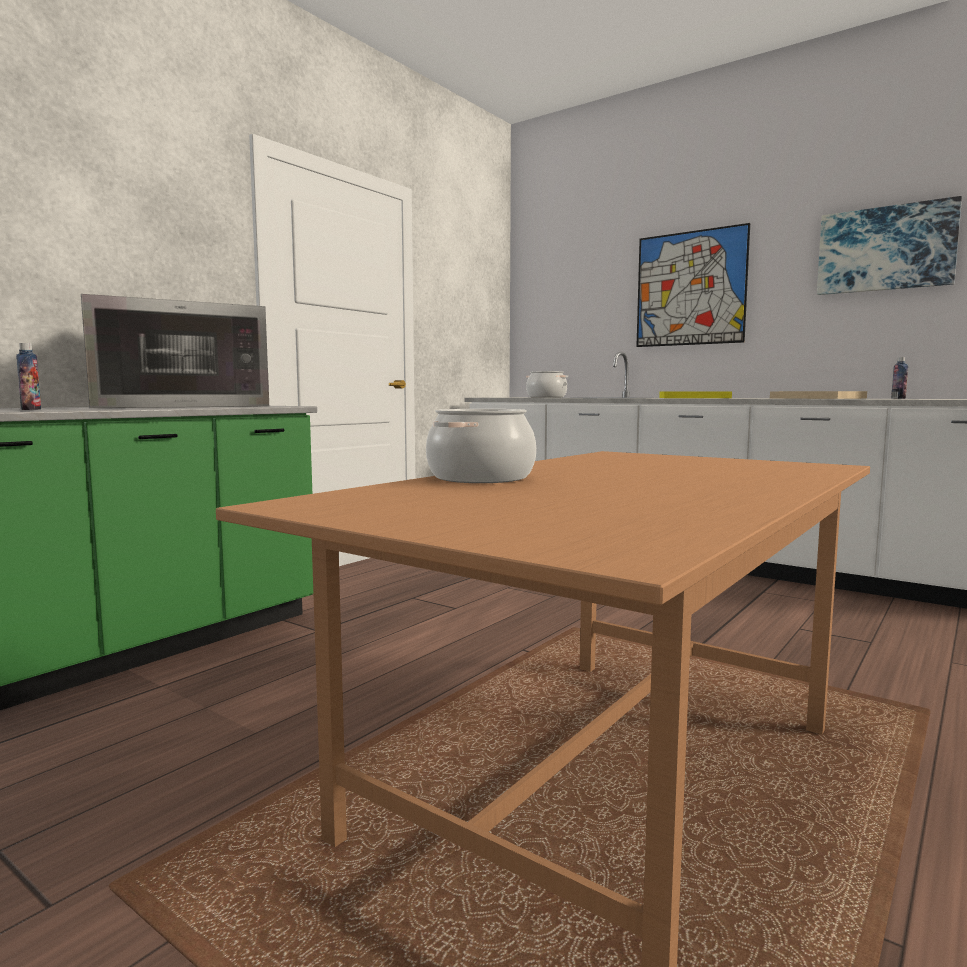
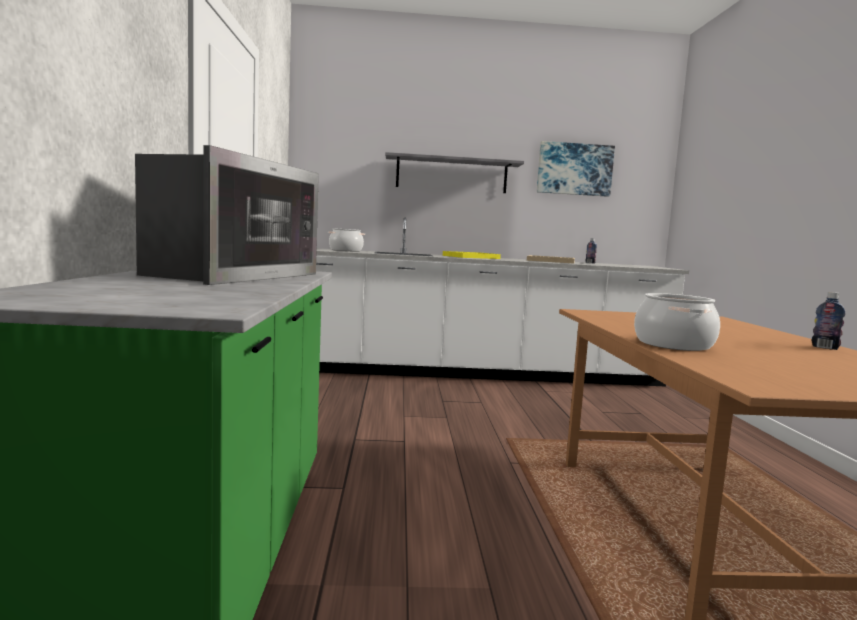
camera: 40 degrees left, 0 degrees up
(31, 409) = (212, 294): bottle -> bottle (825, 348)
(690, 288) = (451, 175): picture -> grey shelf

